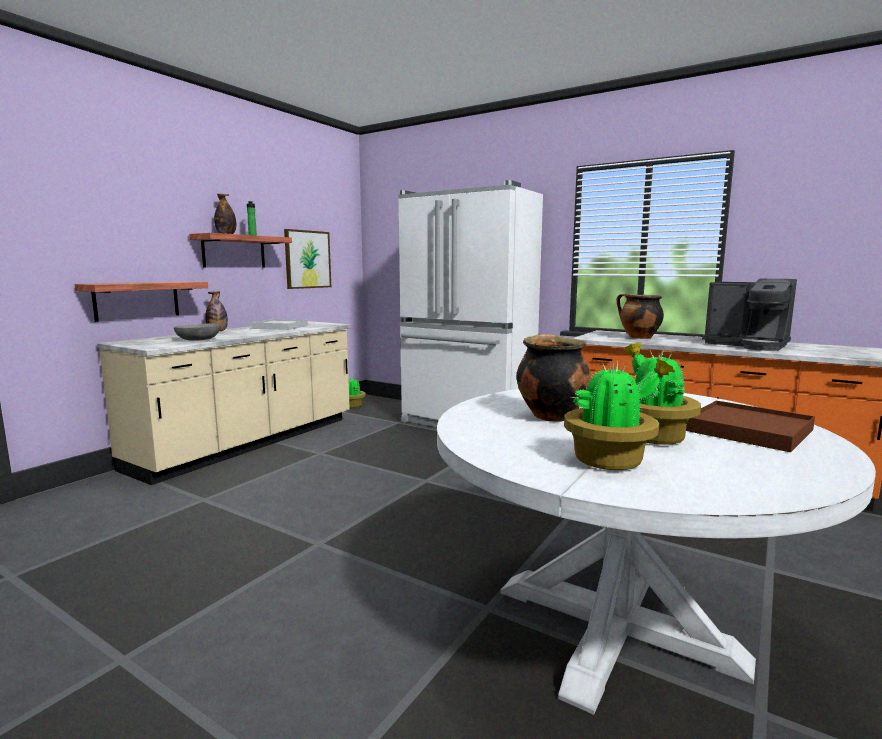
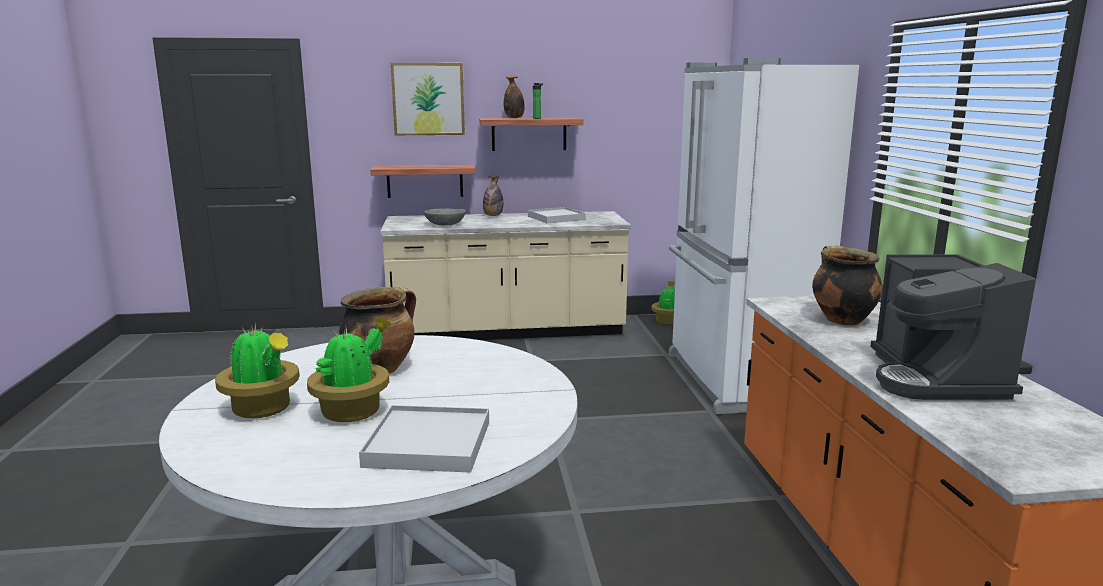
camera: 50 degrees right, 5 degrees up
(307, 259) = (629, 139): picture -> picture (428, 99)
(748, 430) = (428, 444): brown tray -> white tray

